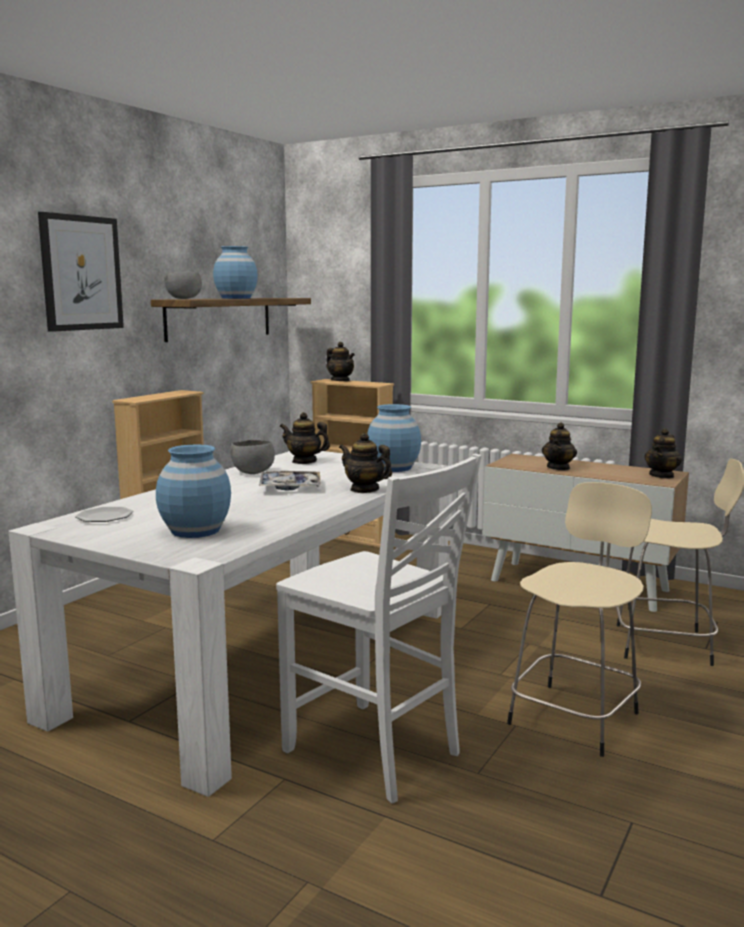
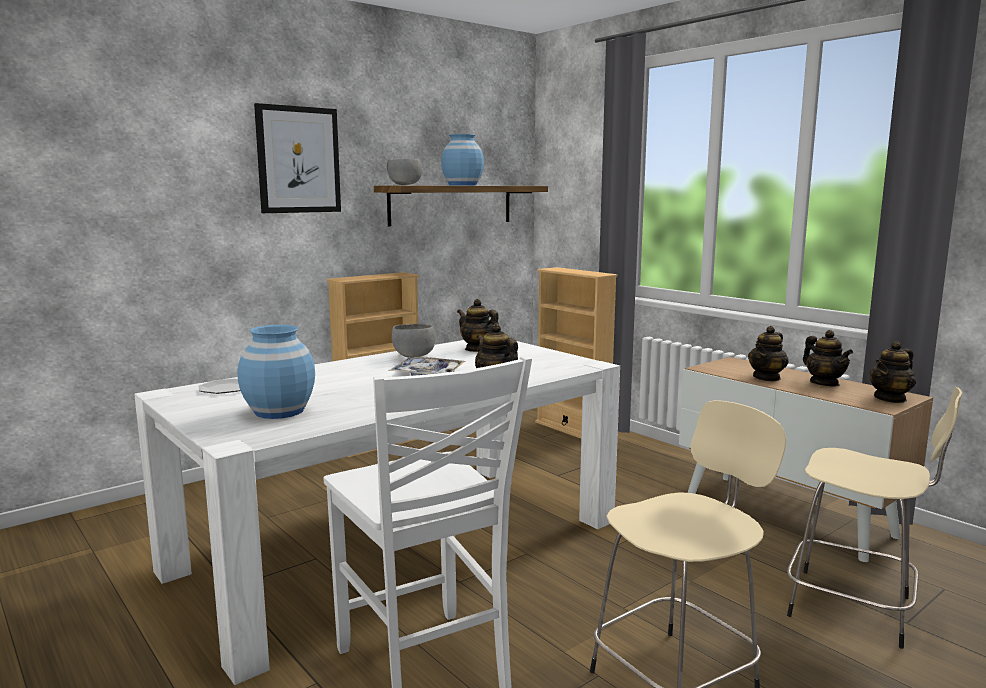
camera: 20 degrees right, 0 degrees up
(340, 381) = (566, 269): teapot -> teapot (824, 383)
(393, 468) = (556, 363): blue vase -> none

